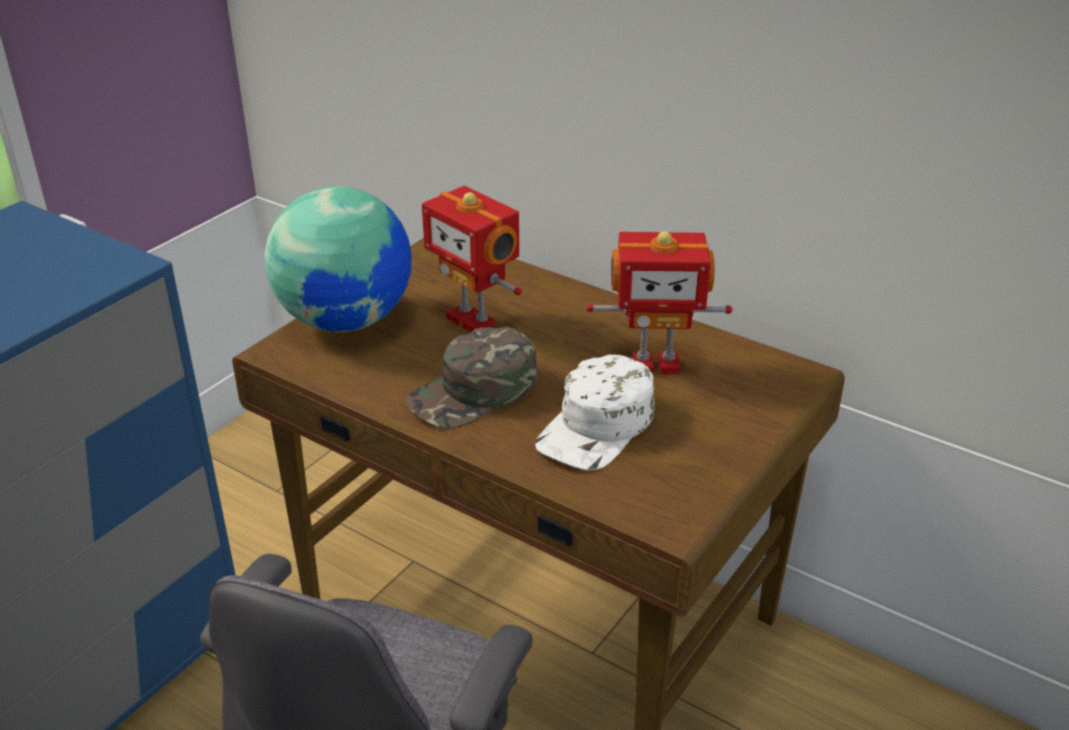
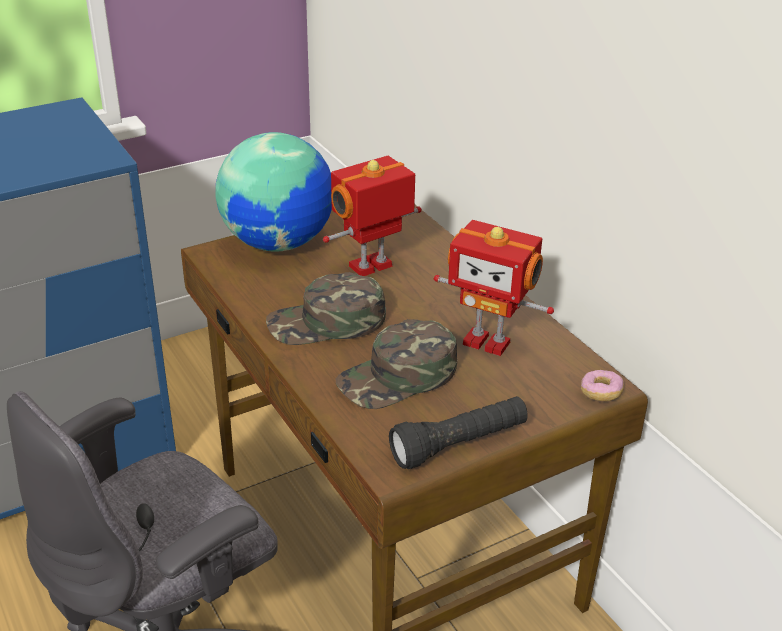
camera: 25 degrees right, 0 degrees up
(473, 319) = (372, 267): toy robot -> toy robot turned 75 degrees clockwise
(597, 427) = (398, 377): white cap -> green cap
(716, 477) = (459, 445): none -> black flashlight
(802, 382) = (600, 393): none -> donut

